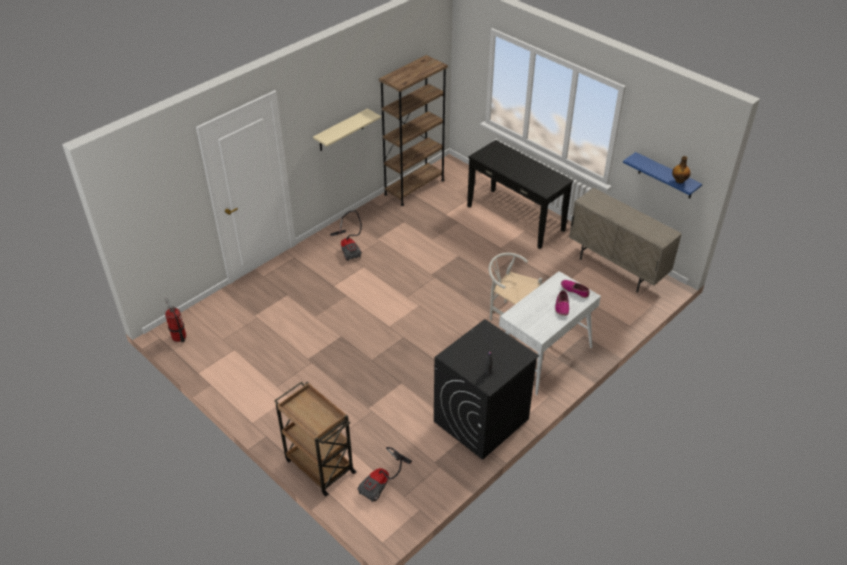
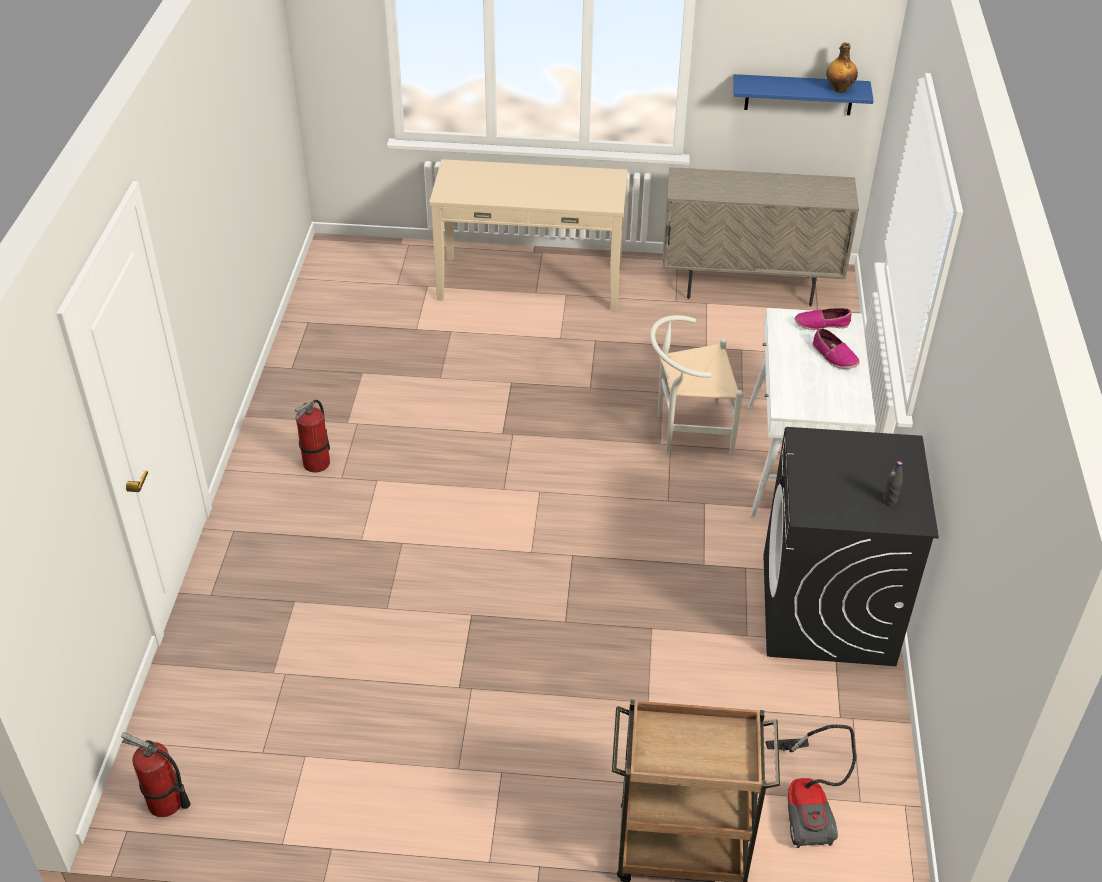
camera: 40 degrees left, 0 degrees up
(341, 130) = (216, 237): beige shelf -> none
(349, 248) = (317, 463): vacuum cleaner -> fire extinguisher
(414, 187) = (316, 310): brown bookcase -> none
(515, 218) = (530, 283): black console table -> beige console table

